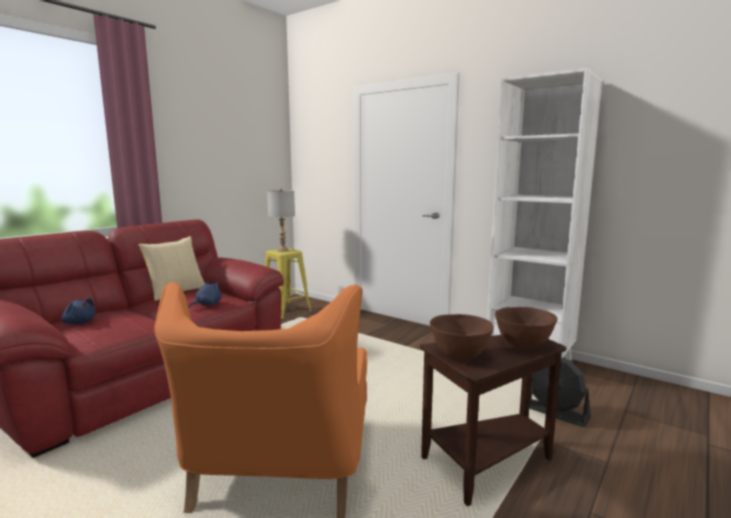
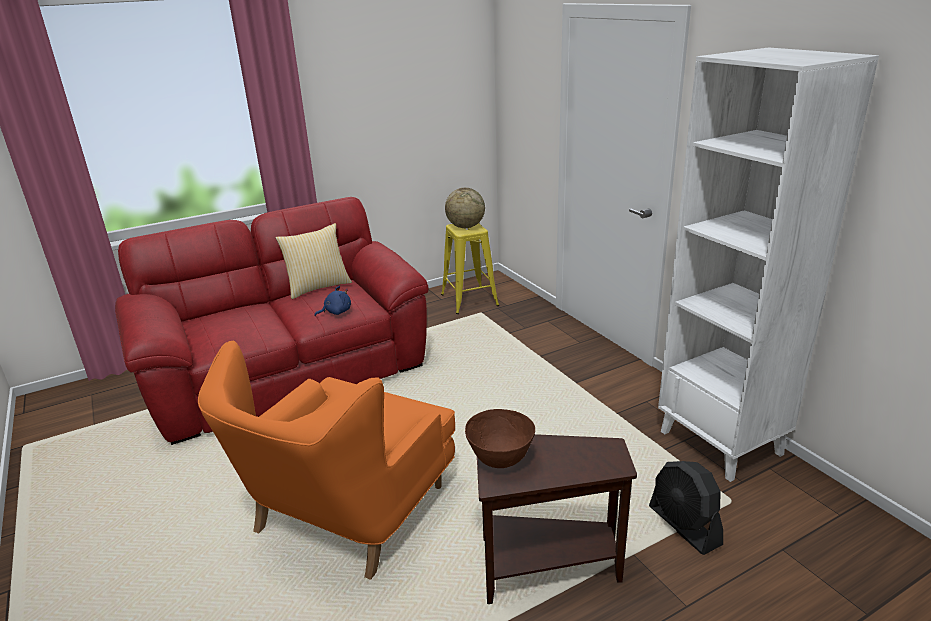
camera: 25 degrees right, 15 degrees up
(79, 323) = (214, 323): blue plush toy -> none
(282, 250) = (465, 227): grey table lamp -> globe
(522, 345) = (586, 460): brown bowl -> none

